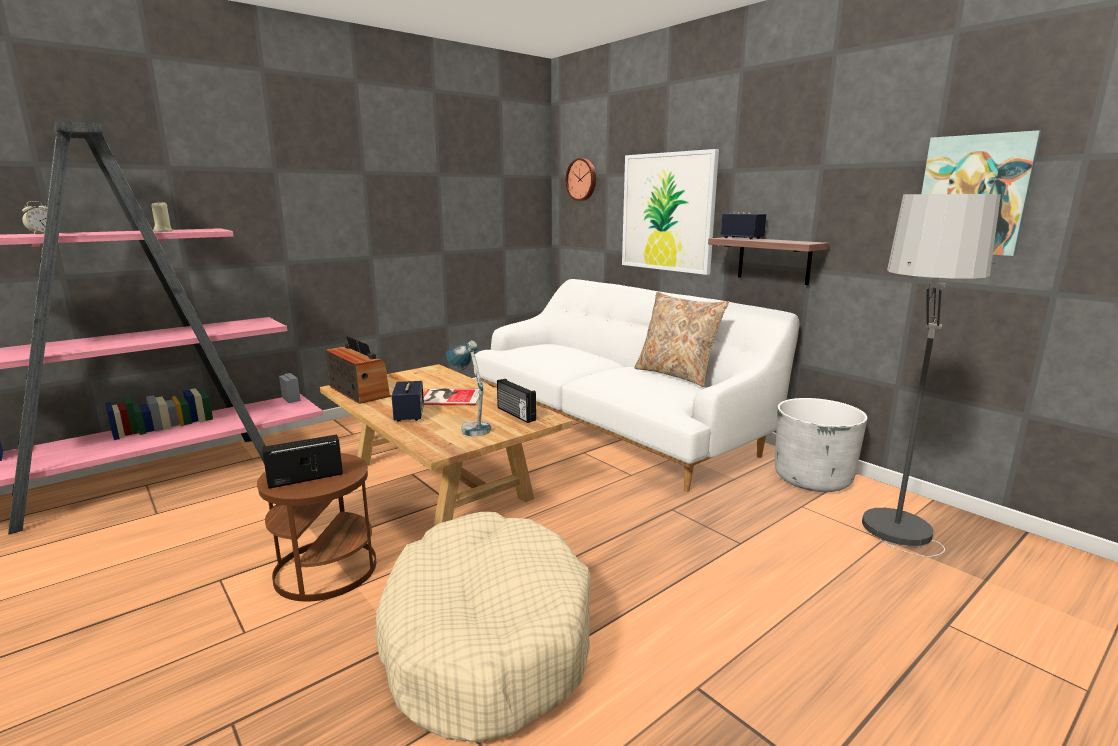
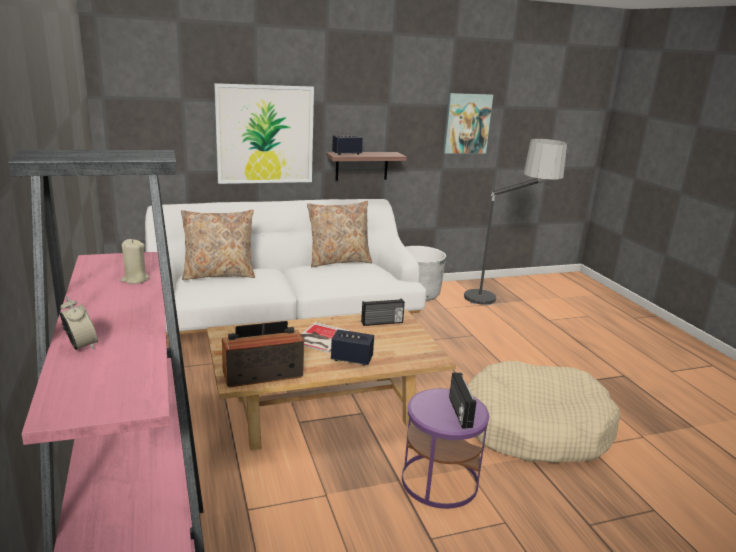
camera: 70 degrees left, 5 degrees up
(325, 570) = (439, 481): brown side table -> purple side table
(470, 426) = (396, 341): table lamp -> none
(557, 348) = (219, 274): none -> beige pillow
(582, 179) = (147, 102): wall clock -> none

